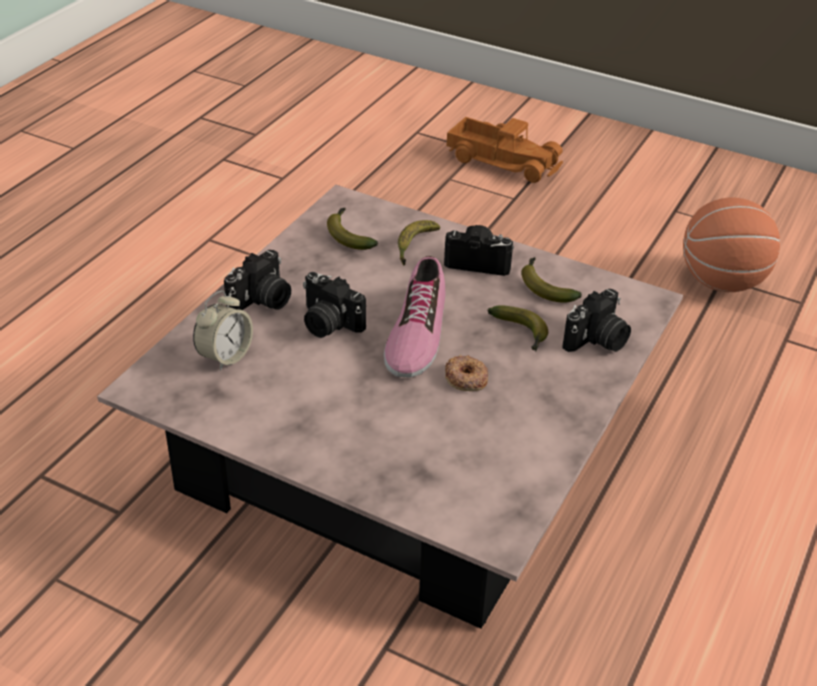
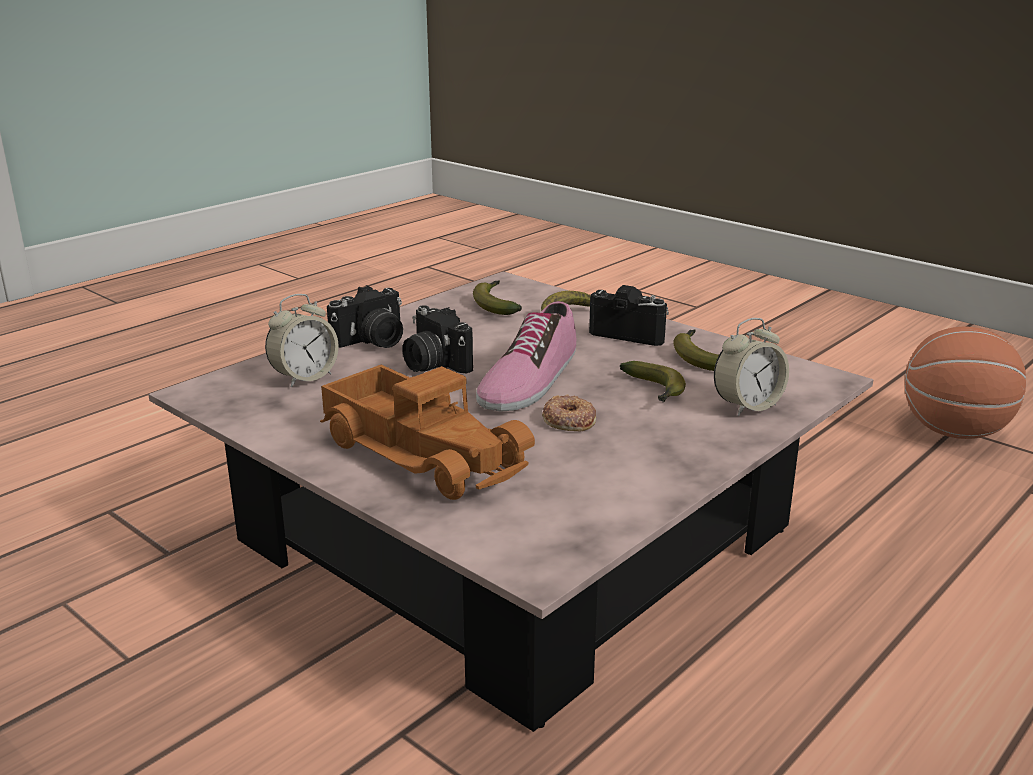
camera: 15 degrees right, 15 degrees down
(503, 160) = (722, 316): toy truck -> toy truck (425, 451)
(597, 341) = (747, 406): camera -> alarm clock

